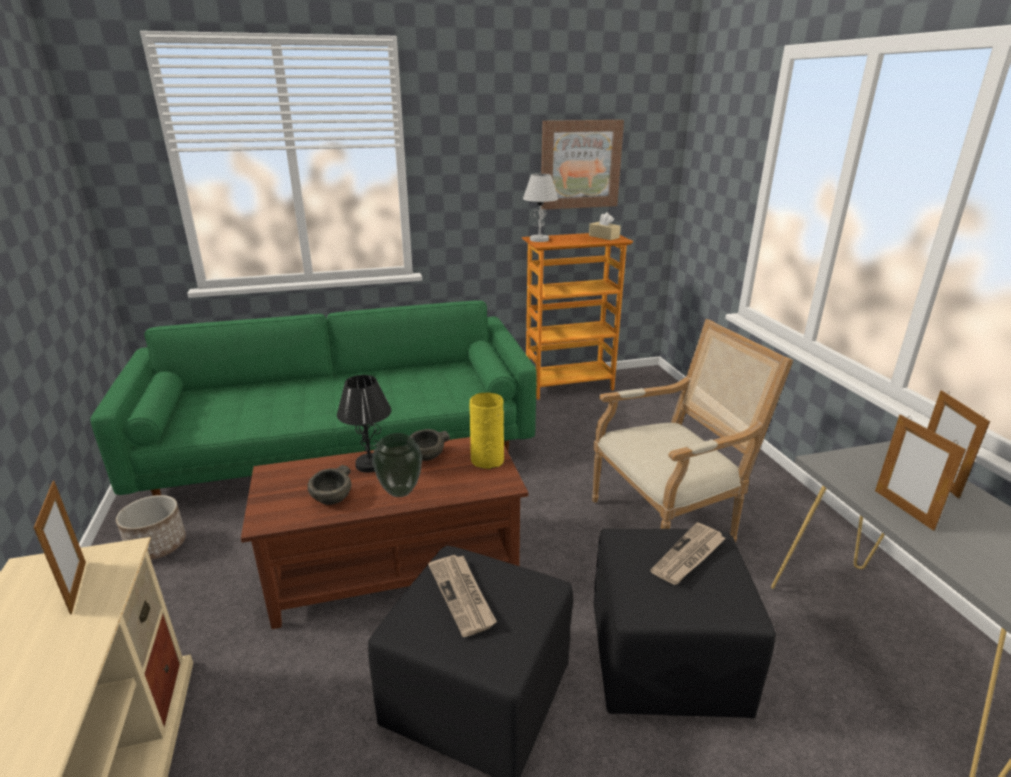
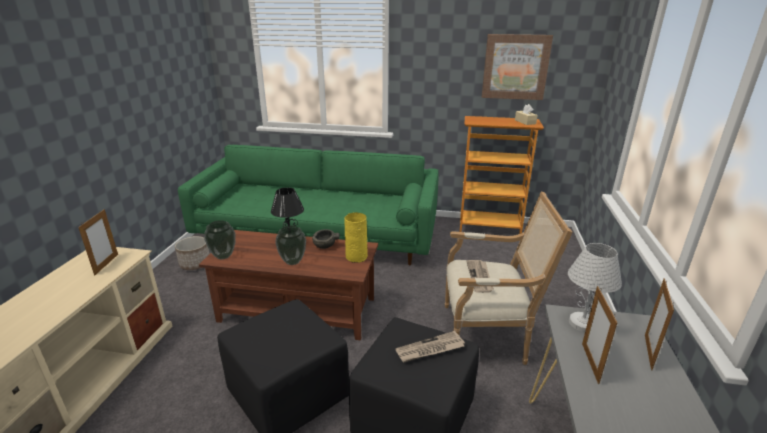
camera: 25 degrees right, 0 degrees up
(274, 513) = (223, 256): none -> vase
(332, 498) = (256, 256): grey bowl -> none
(462, 595) = (278, 327): newspaper -> newspaper (480, 277)
(539, 239) = (474, 119): white table lamp -> white table lamp (582, 323)

